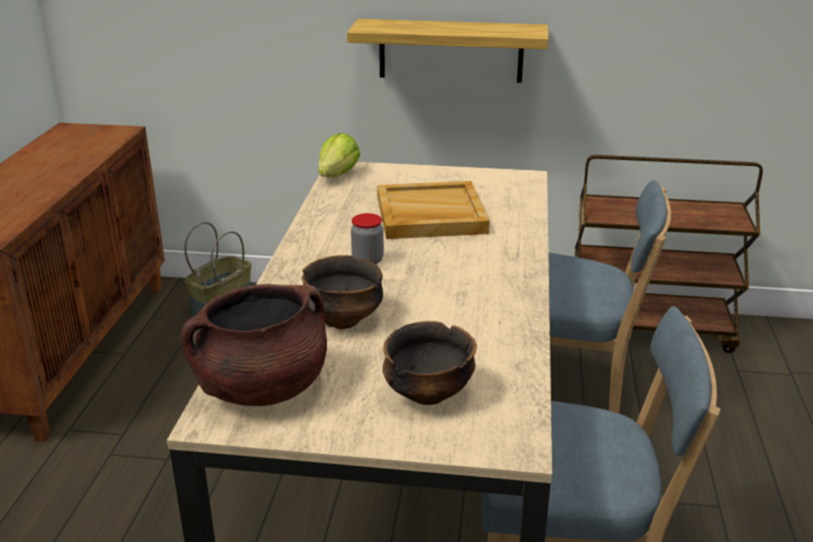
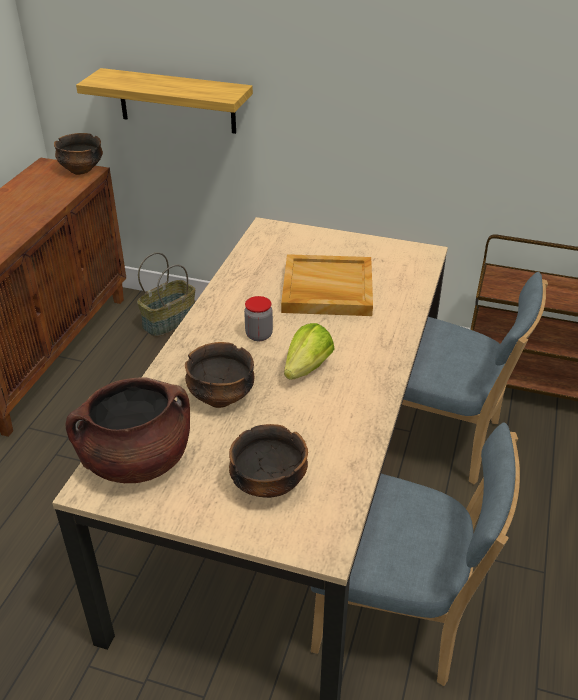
camera: 10 degrees right, 10 degrees up
(112, 130) = (81, 170): none -> bowl
(337, 175) = (259, 235): lettuce -> lettuce (307, 368)
(450, 50) = (374, 125): shelf -> shelf (177, 101)

